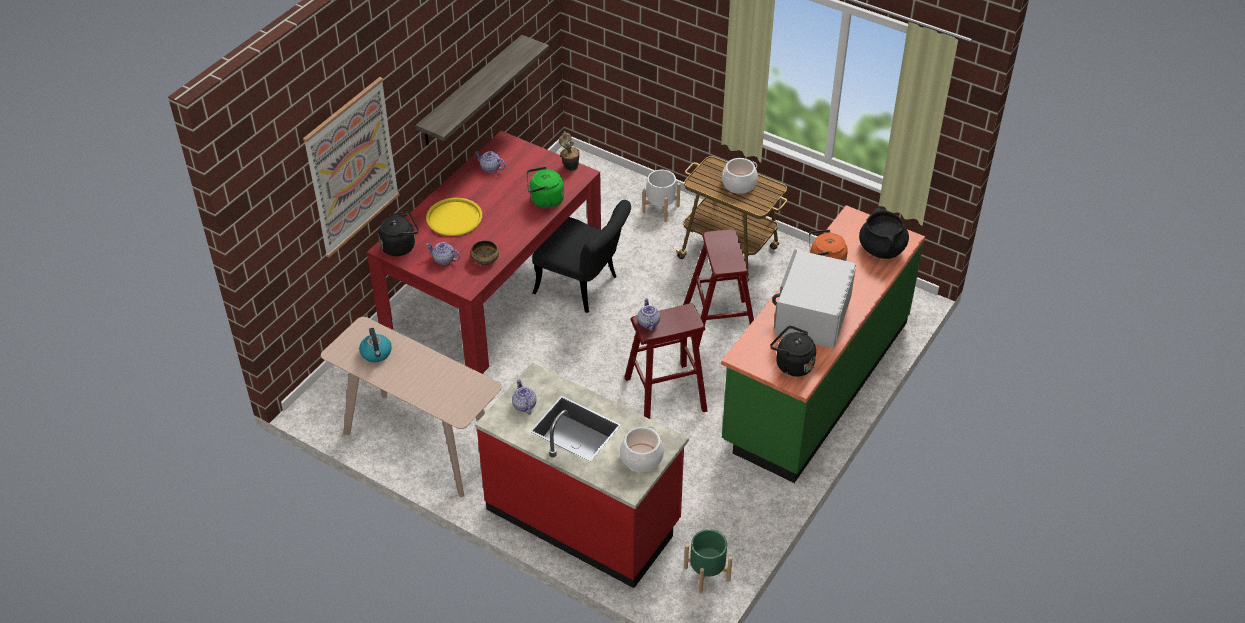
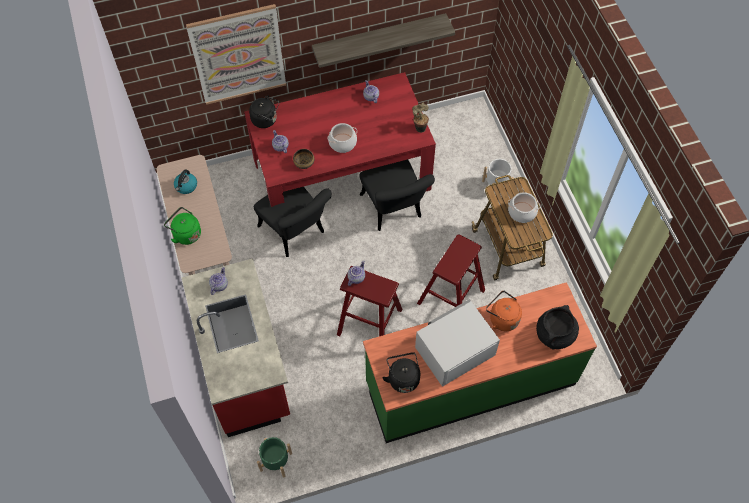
camera: 40 degrees right, 15 degrees up
(454, 218) = (315, 120): yellow tray -> none
(502, 366) = (296, 233): none -> black chair
(544, 200) = (380, 143): green kettle -> green kettle (185, 234)
(641, 457) = (247, 373): cooking pot -> cooking pot (342, 143)

